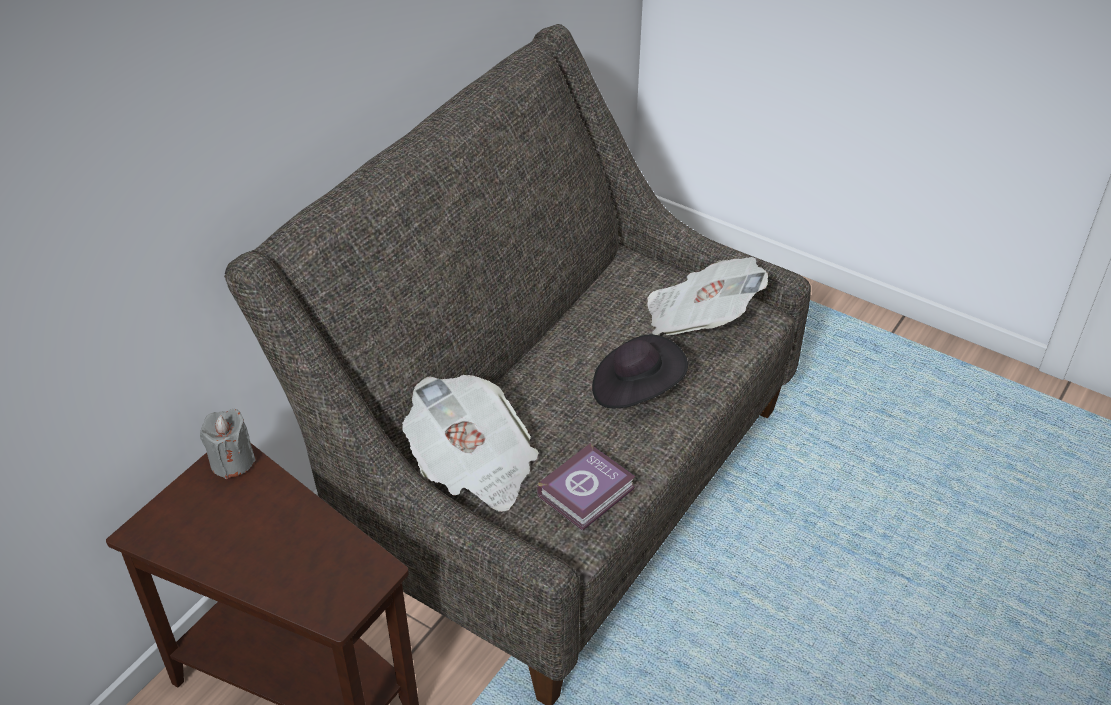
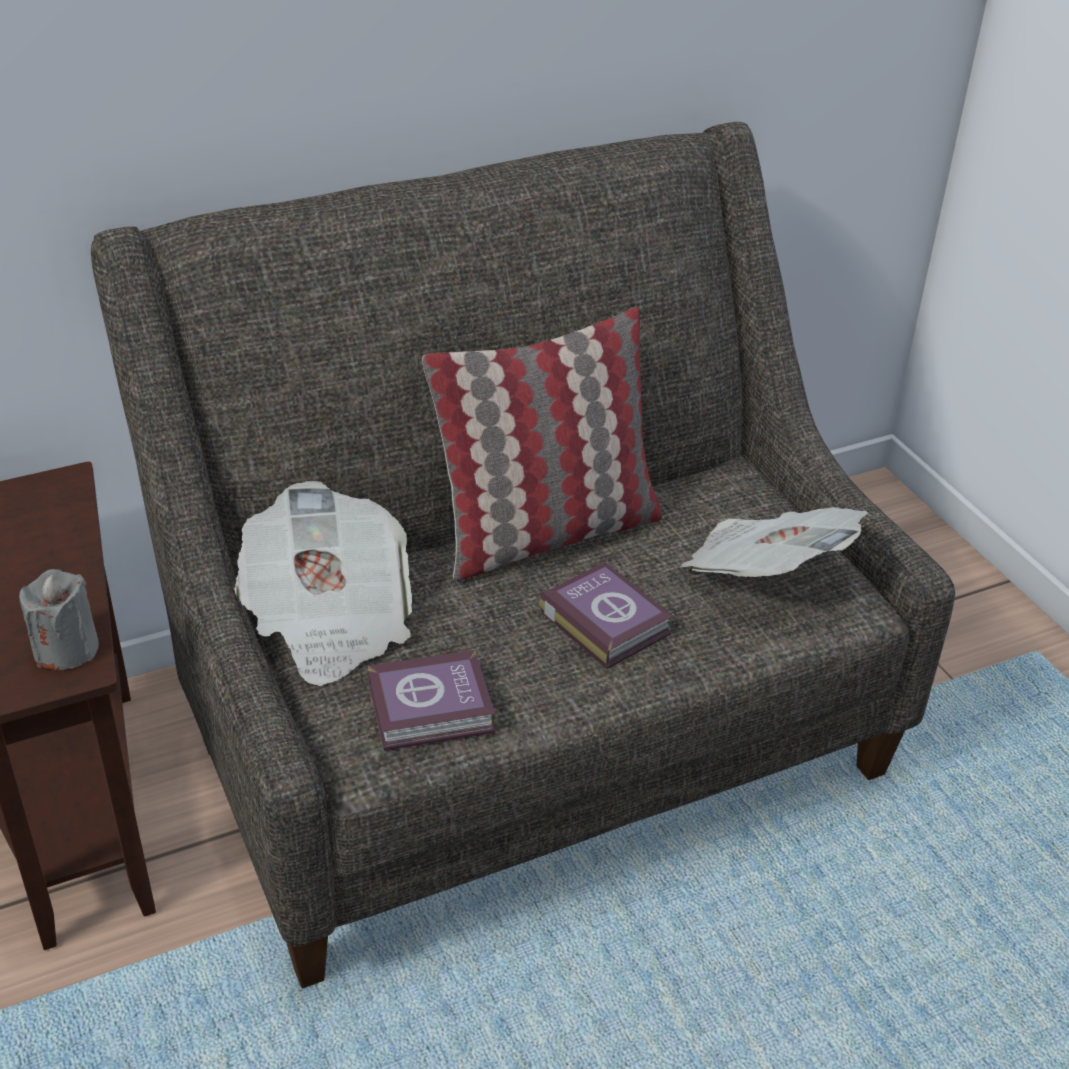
camera: 30 degrees right, 5 degrees down
(232, 461) = (56, 491): grey candle -> grey candle (66, 649)
(553, 347) = (546, 533): none -> pillow
(636, 389) = (604, 620): black hat -> book

